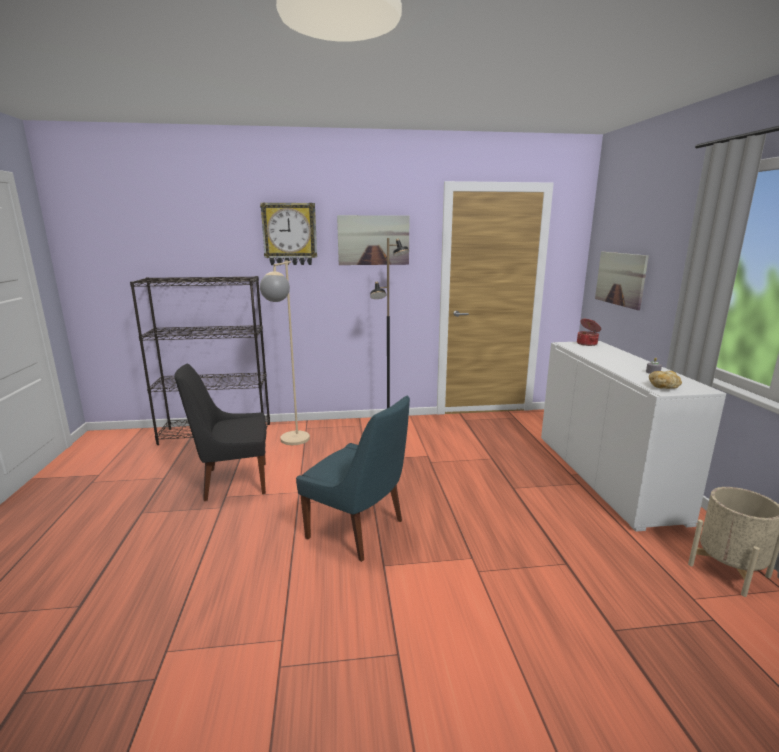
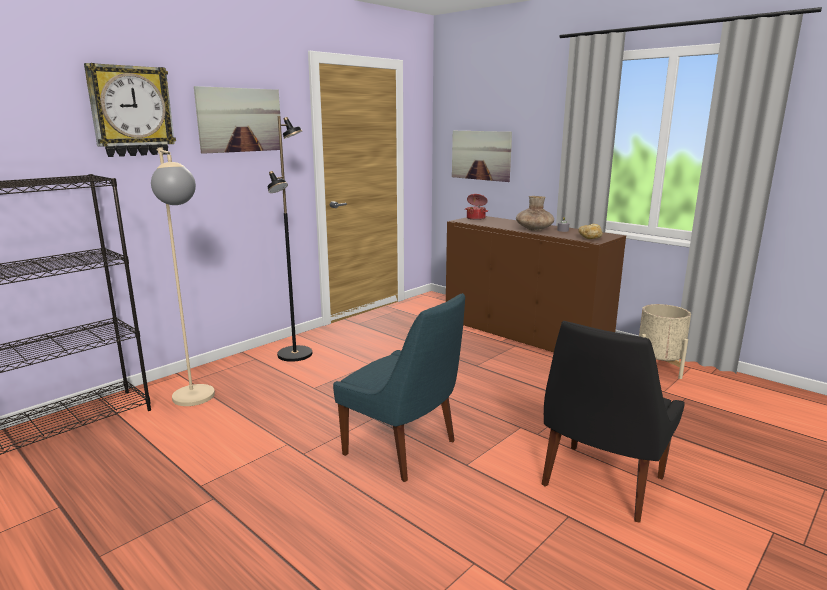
camera: 40 degrees left, 0 degrees up
(233, 481) = (183, 467): black chair -> black chair (600, 484)
(358, 530) = (403, 449): blue chair -> blue chair turned 45 degrees clockwise
(605, 476) = (524, 334): white cabinet -> brown cabinet
(620, 365) = (534, 229): none -> brown vase

